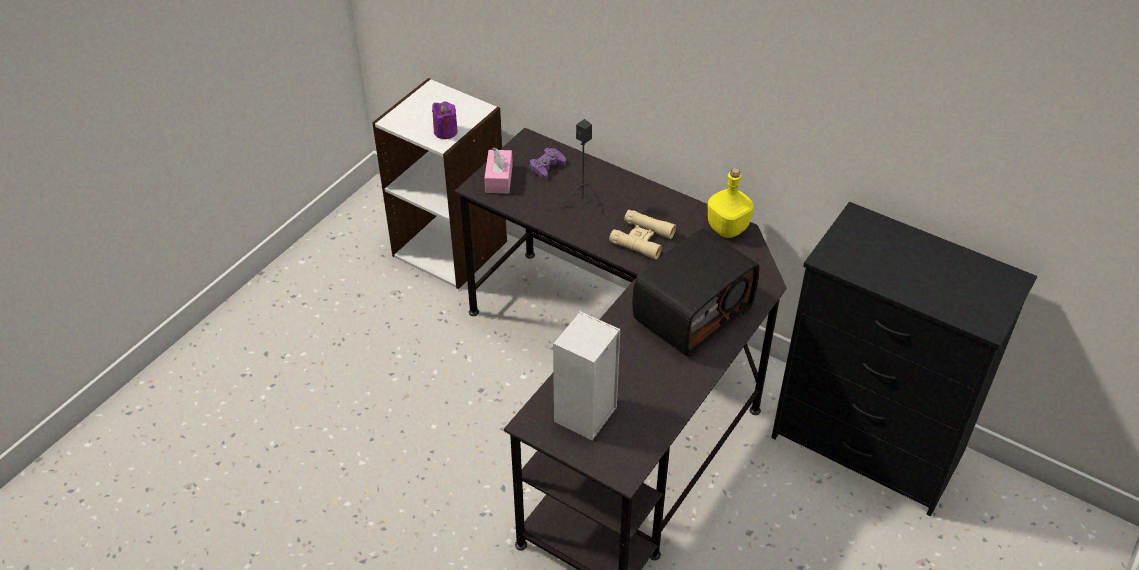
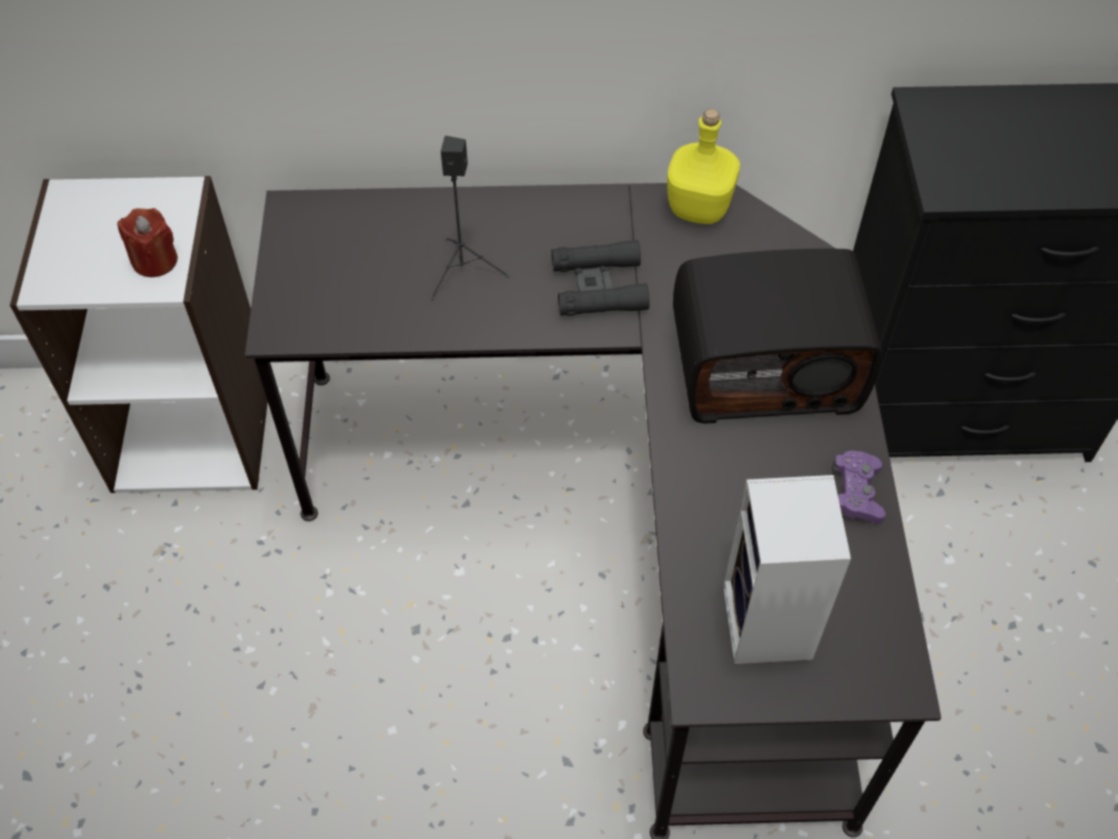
camera: 35 degrees left, 10 degrees up
(445, 131) = (155, 260): purple candle -> red candle
(499, 178) = (300, 297): pink tissue box -> none
(547, 167) = (359, 240): purple game controller -> purple game controller (857, 492)
(642, 239) = (599, 286): beige binoculars -> black binoculars
(691, 313) = (766, 367): radio -> radio turned 75 degrees clockwise

